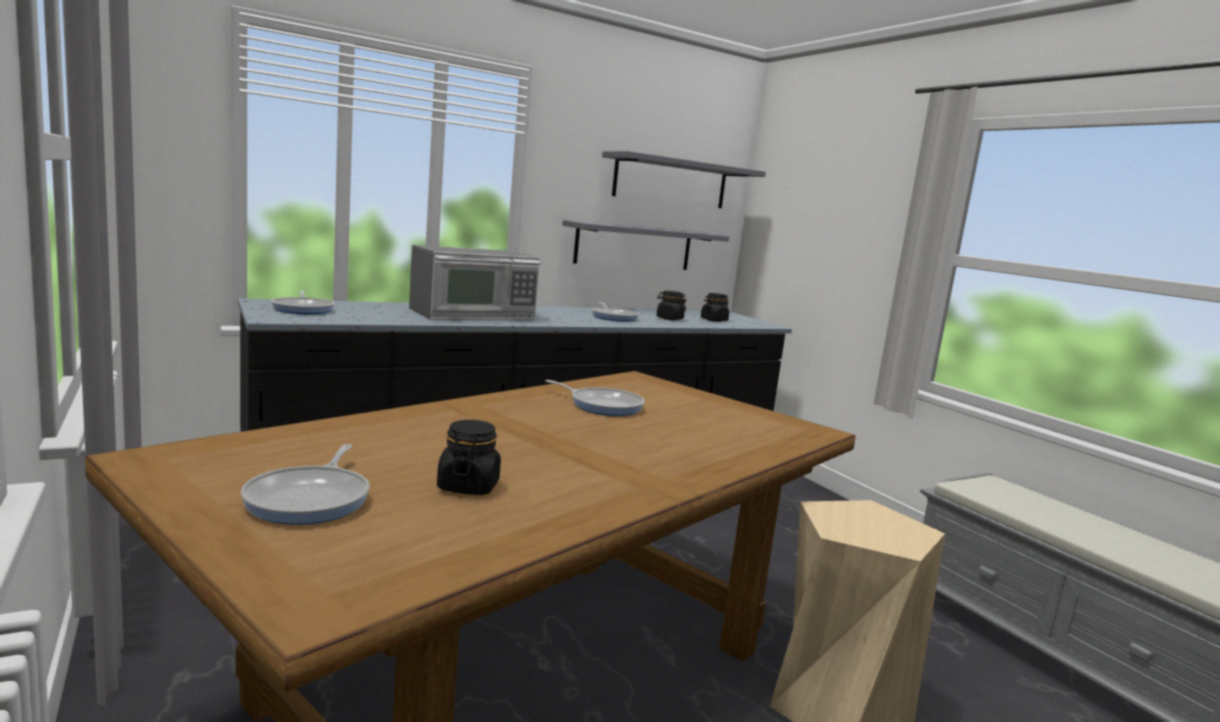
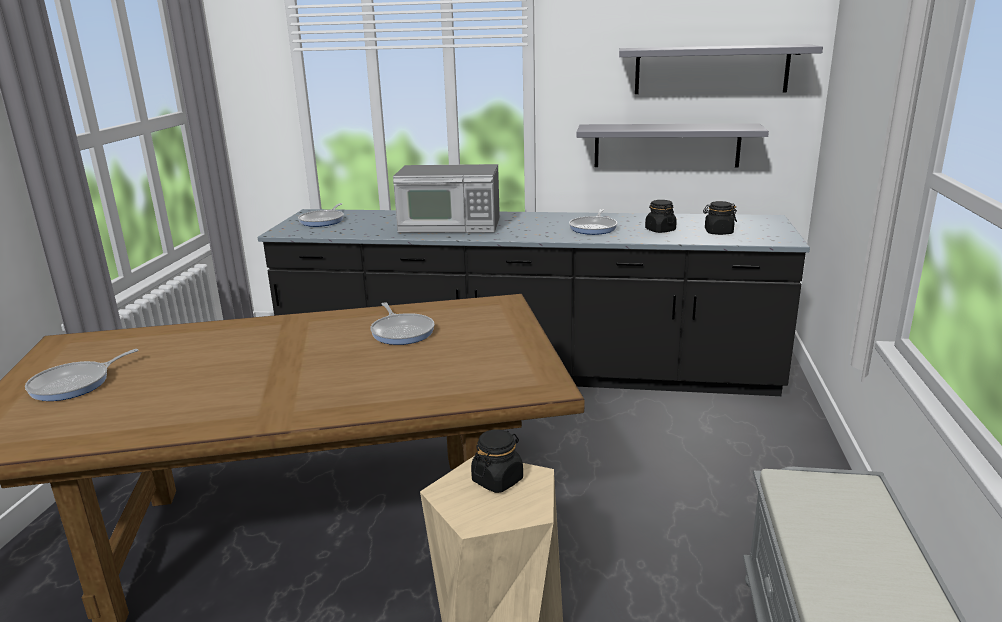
camera: 40 degrees right, 10 degrees up
(468, 486) = (162, 391): black jar -> black jar (497, 480)

